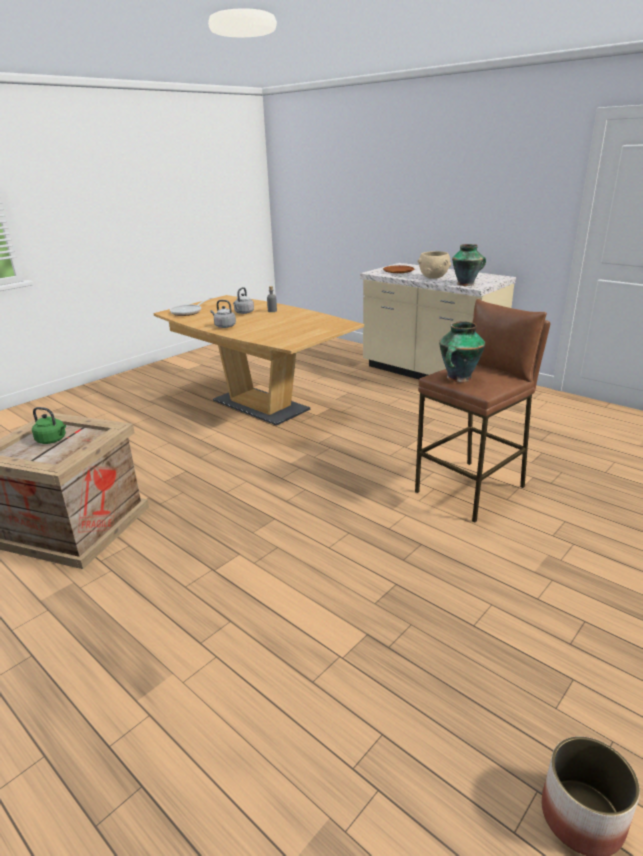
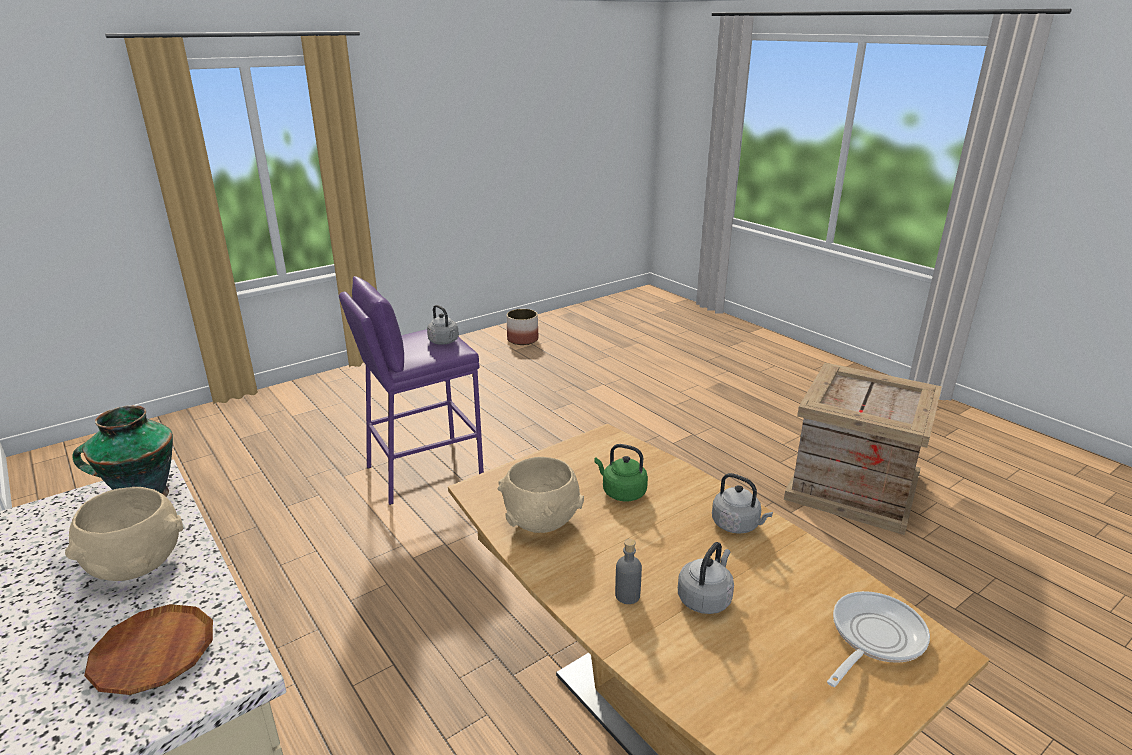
camera: 170 degrees left, 0 degrees up
(52, 440) = (876, 403): green kettle -> green kettle (621, 492)
(312, 320) = (542, 522): none -> beige bowl
(458, 378) = (444, 342): vase -> grey kettle
(471, 489) = (423, 471): brown stool -> purple stool

